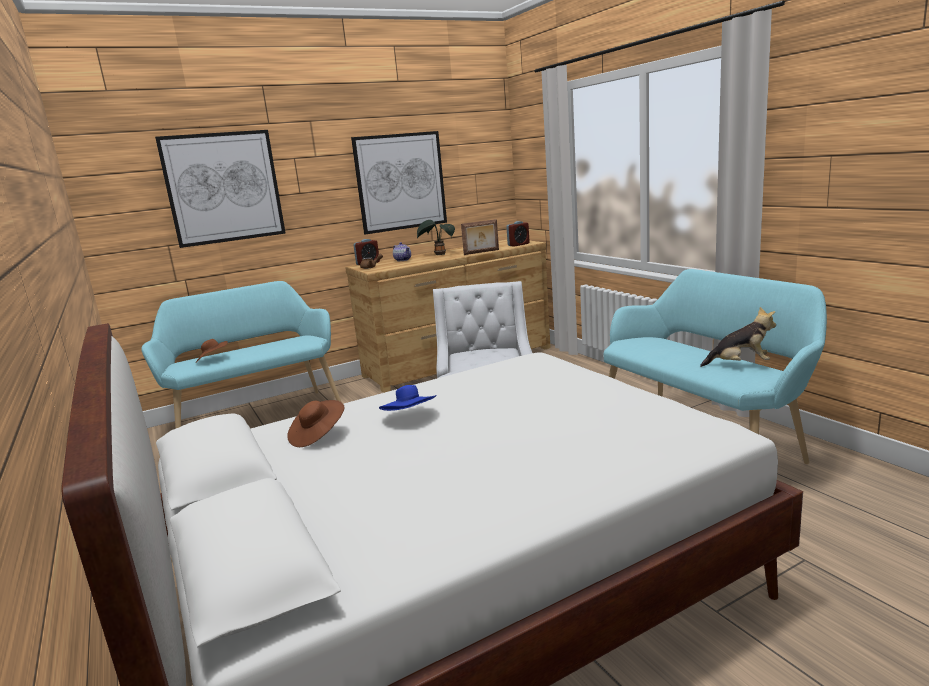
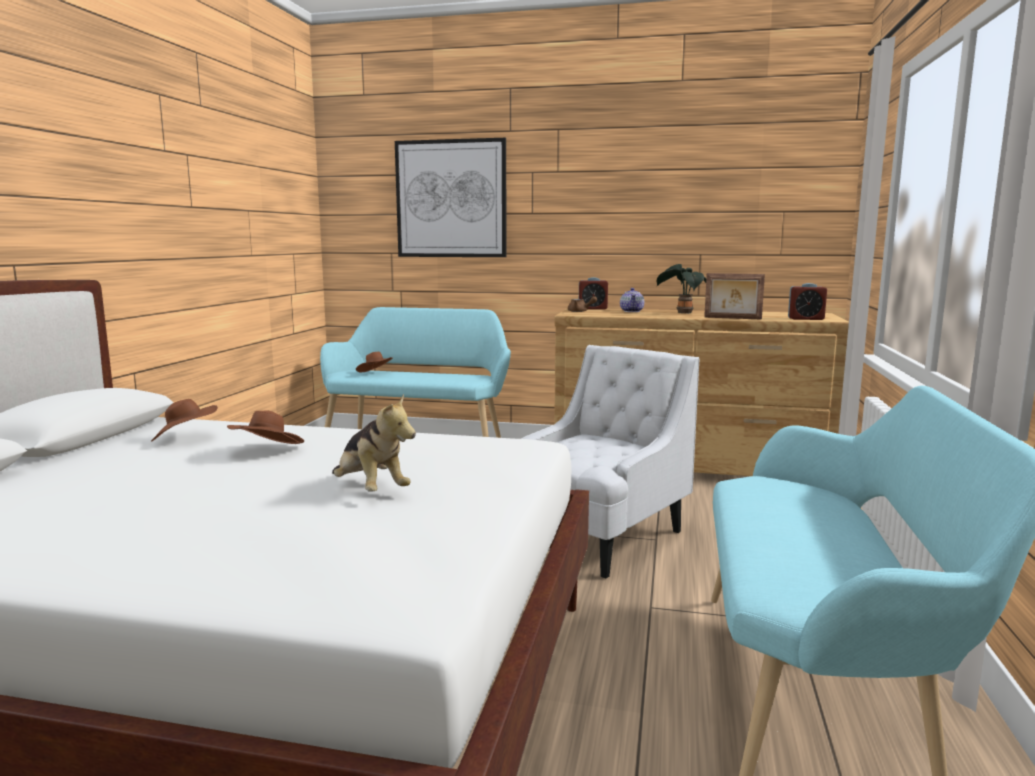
camera: 40 degrees right, 5 degrees down
(400, 182) = (663, 212): picture -> none
(410, 417) = (267, 451): blue hat -> brown hat
(740, 364) = (844, 571): plush toy -> plush toy (370, 490)

